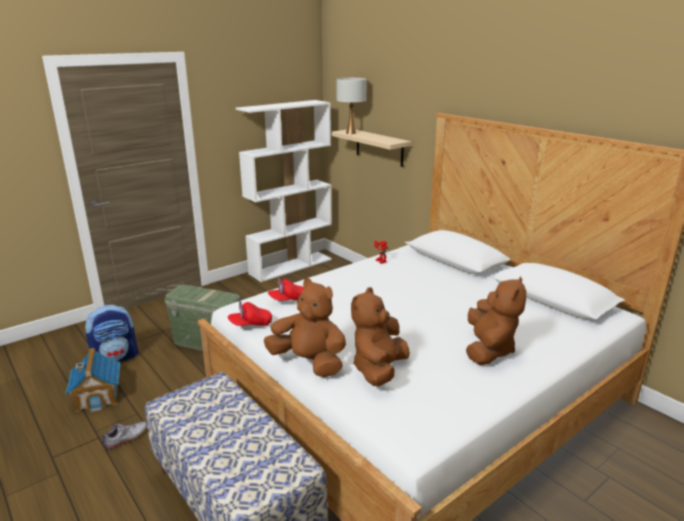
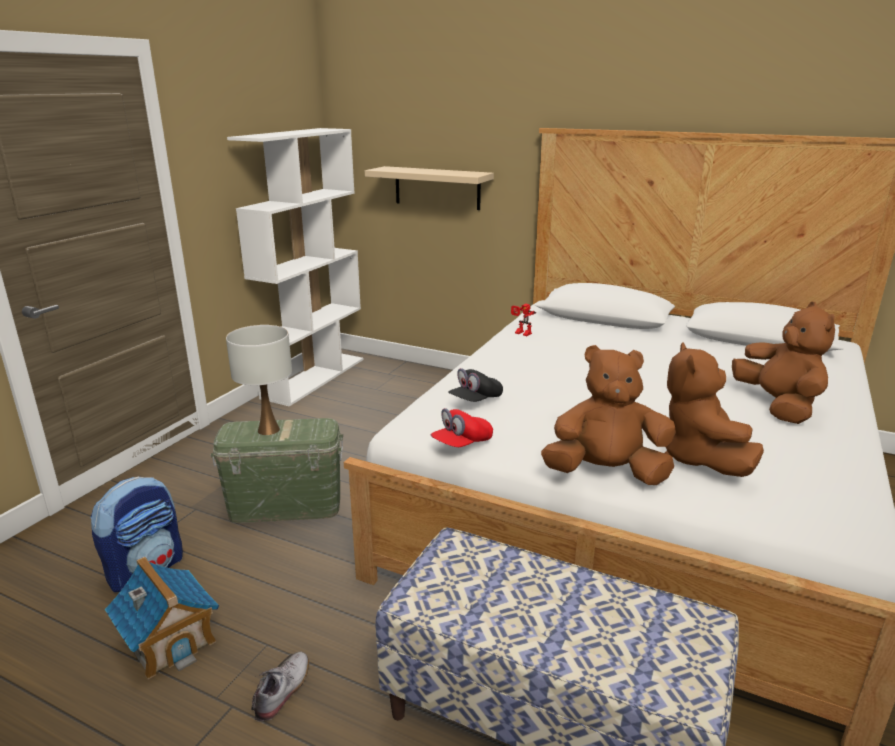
camera: 25 degrees left, 0 degrees up
(288, 300) = (475, 400): red cap -> black cap
(351, 133) = (396, 169): white table lamp -> white table lamp (269, 430)

